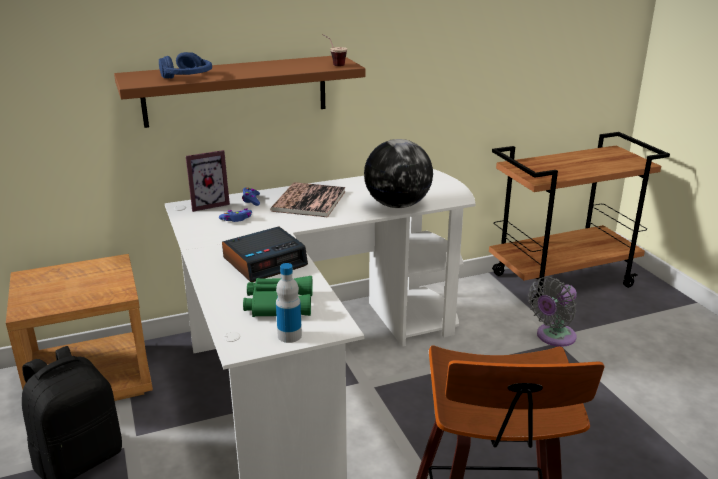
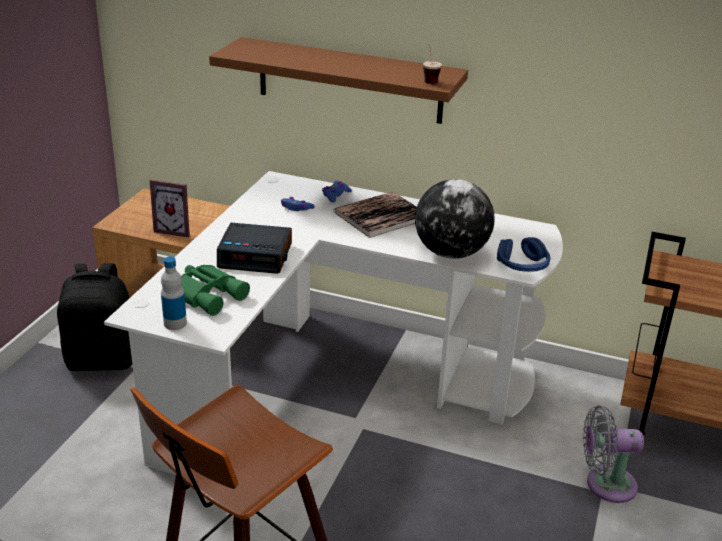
camera: 40 degrees right, 5 degrees up
(187, 77) = (280, 58): blue headphones -> blue headphones (522, 265)
(208, 204) = (297, 185): picture frame -> picture frame (175, 230)

